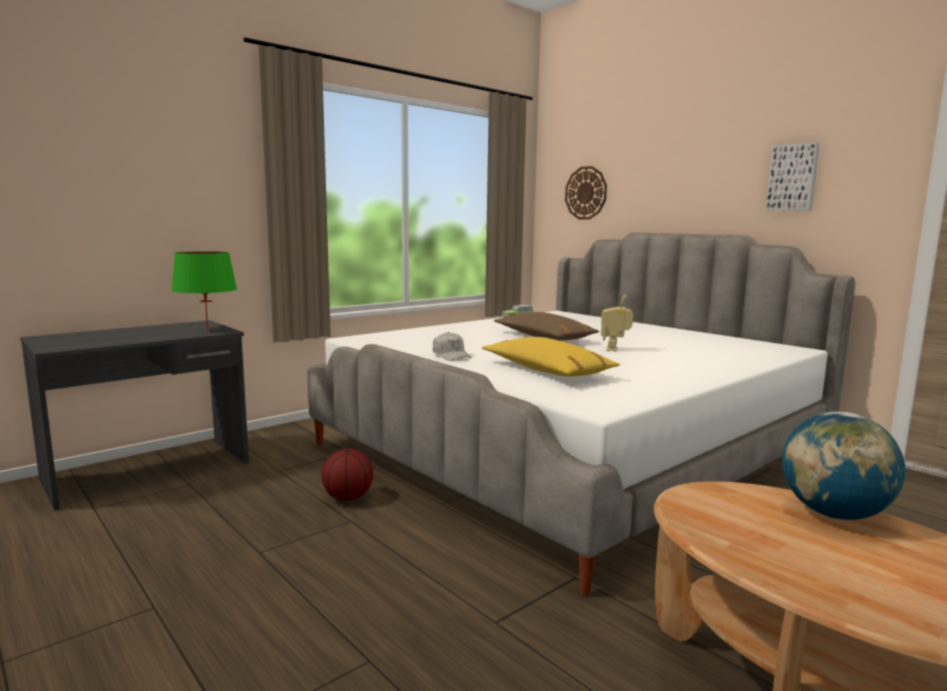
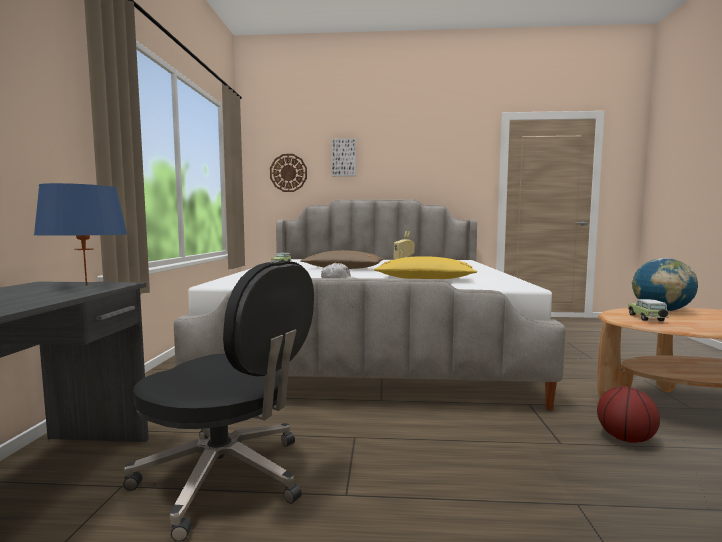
camera: 45 degrees left, 5 degrees down
(207, 329) = (86, 285): green table lamp -> blue table lamp
(233, 506) = (226, 477): none -> black office chair
(347, 498) = (313, 424): basketball -> basketball (626, 439)
(728, 511) = (647, 318): none -> toy car
(793, 178) = (434, 167): picture -> picture (344, 158)

